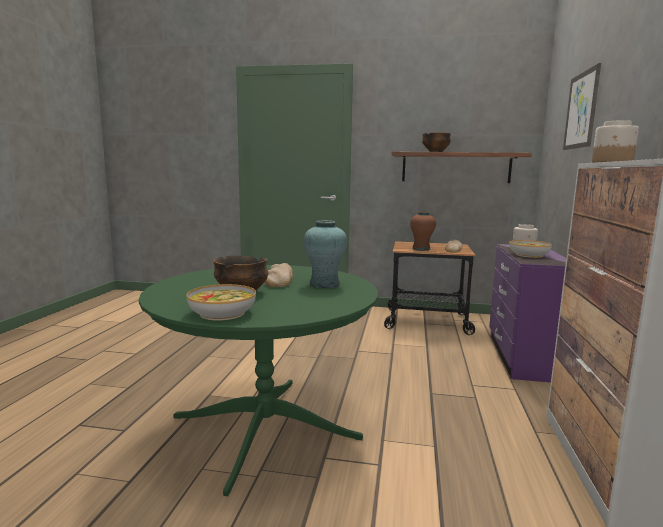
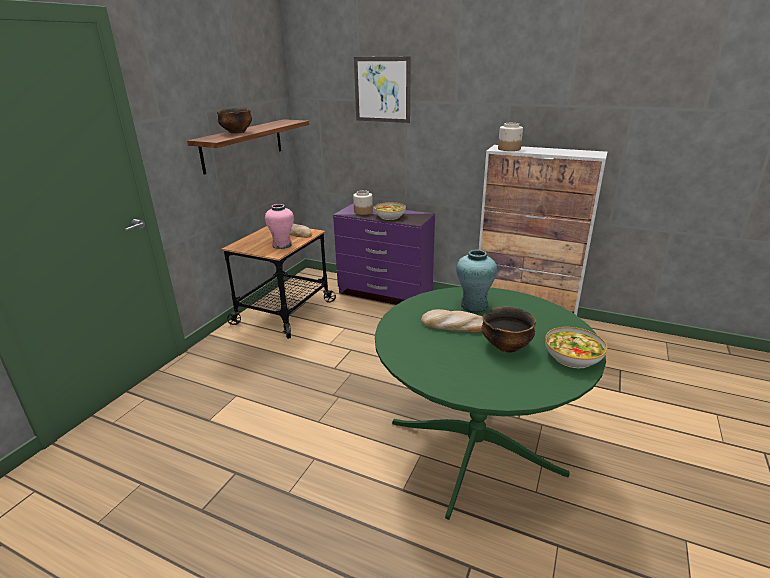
camera: 75 degrees left, 15 degrees up
(421, 249) = (282, 245): brown vase -> pink vase

